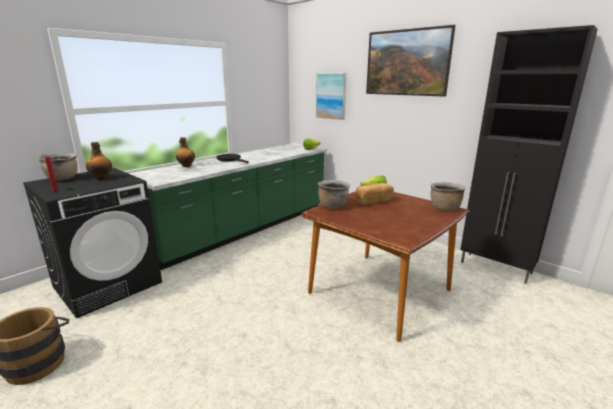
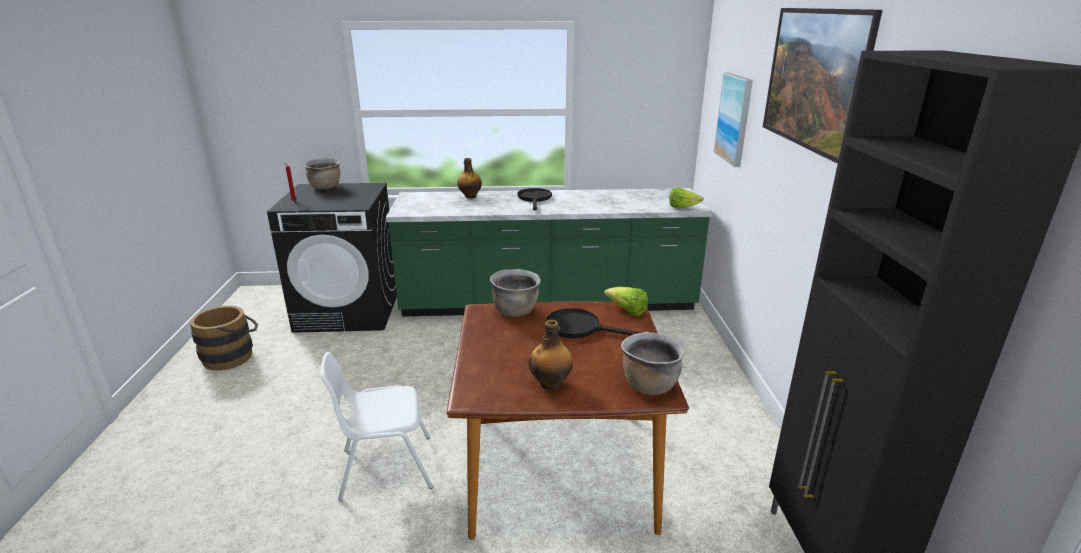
camera: 45 degrees right, 5 degrees up
(102, 178) = (348, 195): bottle -> bottle (551, 383)
(302, 344) = (385, 467): none -> white chair
(374, 202) = (580, 328): bread -> black frying pan

